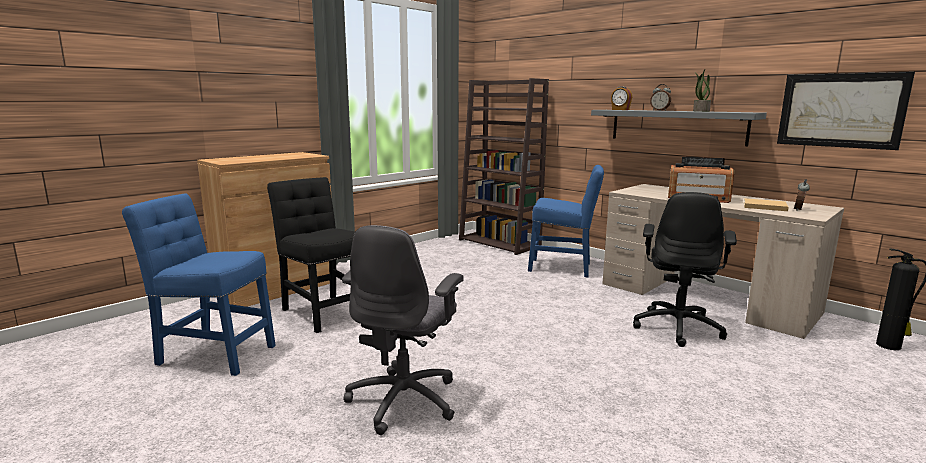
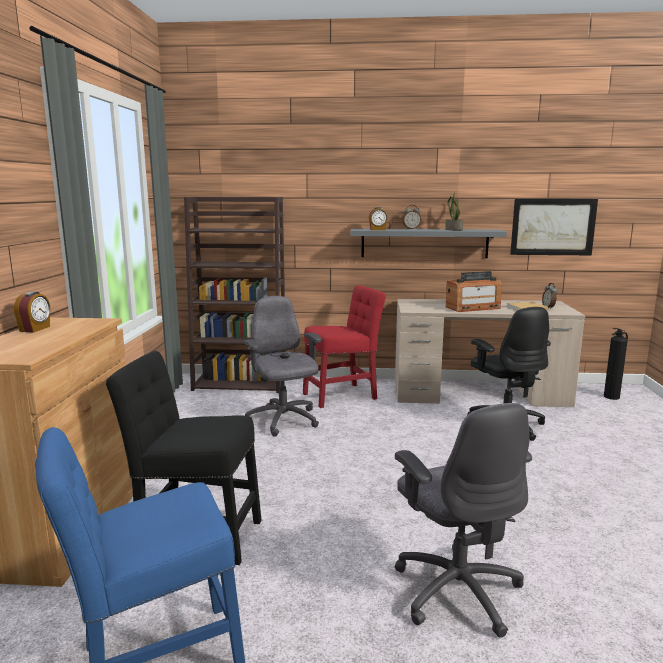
camera: 40 degrees left, 0 degrees up
(276, 154) = (35, 329): none -> alarm clock
(485, 272) = (283, 421): none -> grey office chair
(563, 268) = (343, 395): blue chair -> red chair

